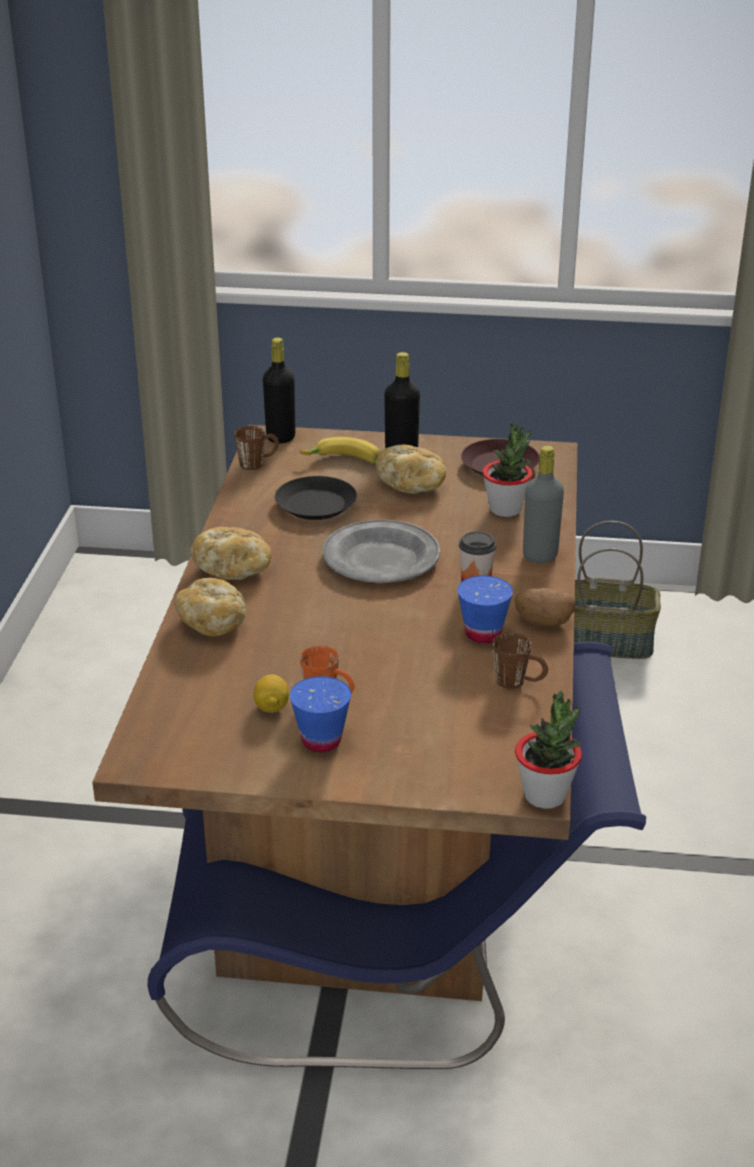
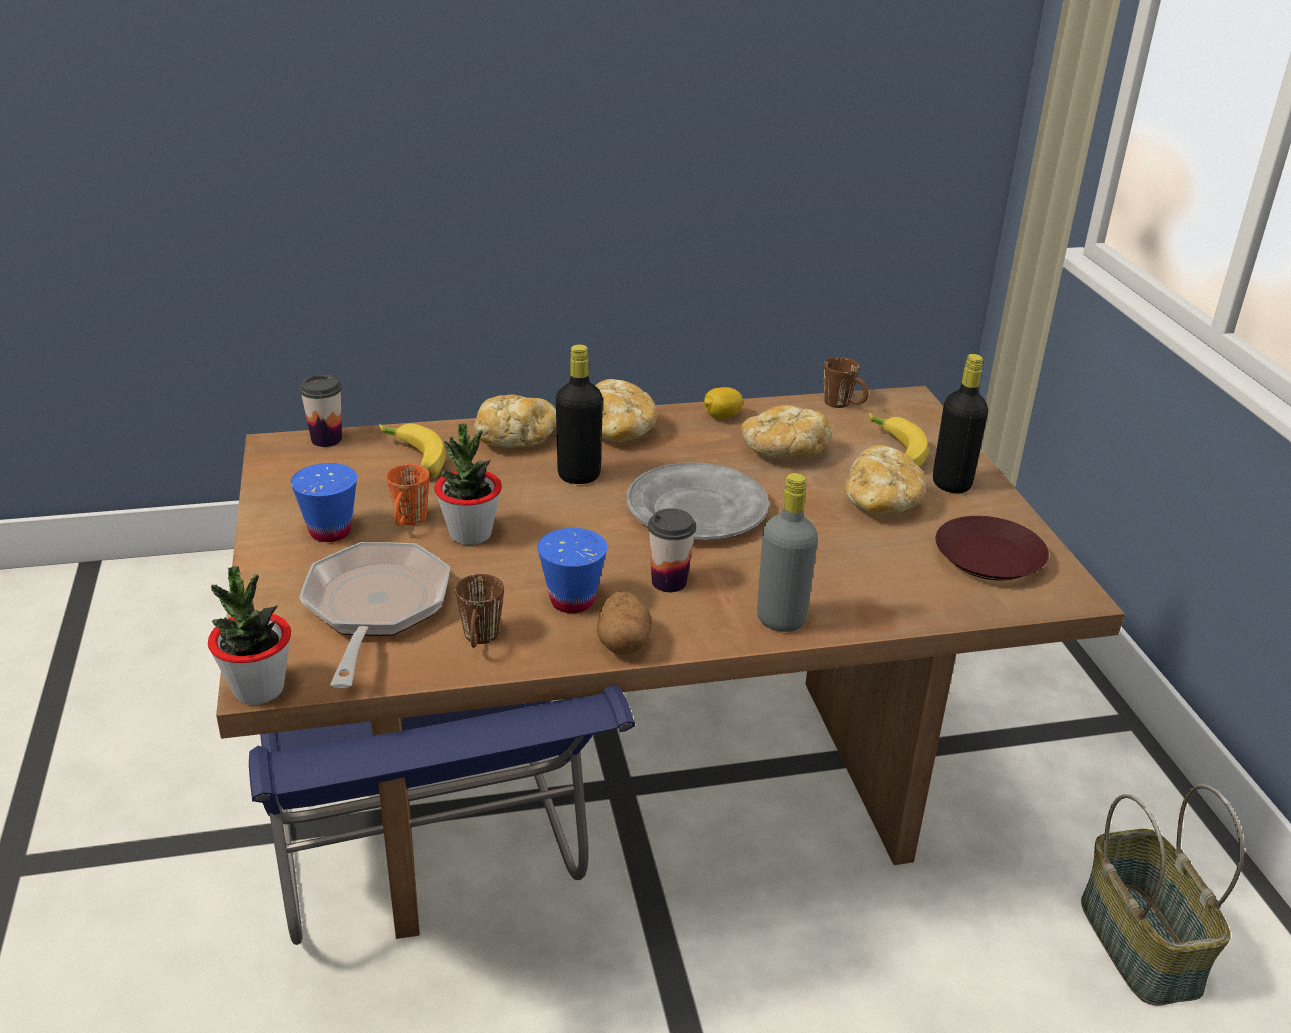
camera: 70 degrees right, 0 degrees up
(141, 729) = (326, 439): none -> cup
(217, 683) = (412, 460): none -> banana
(271, 707) = (380, 495): lemon -> lemon (721, 416)
(280, 437) = (913, 407): black bottle -> black bottle (579, 476)
(317, 505) = (782, 452): black plate -> bread
(456, 728) = (375, 610): none -> frying pan
(505, 509) = (878, 577): potted plant -> potted plant (470, 534)

